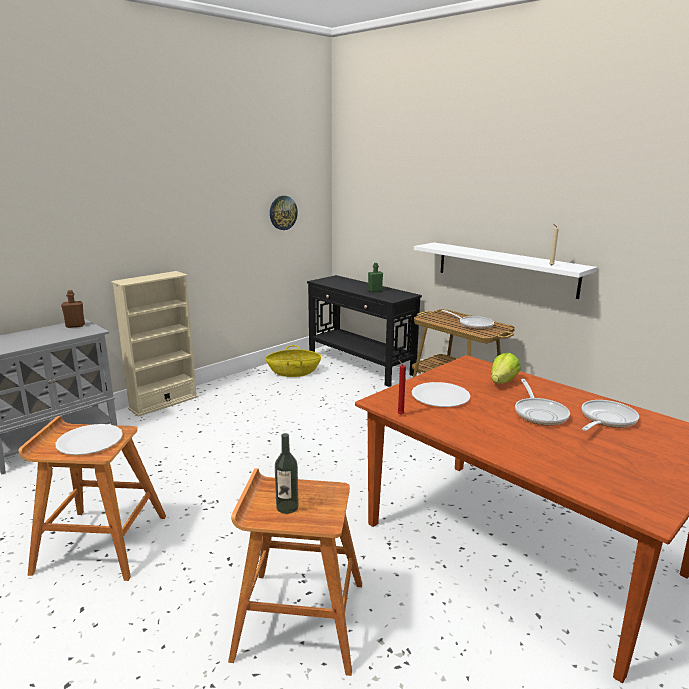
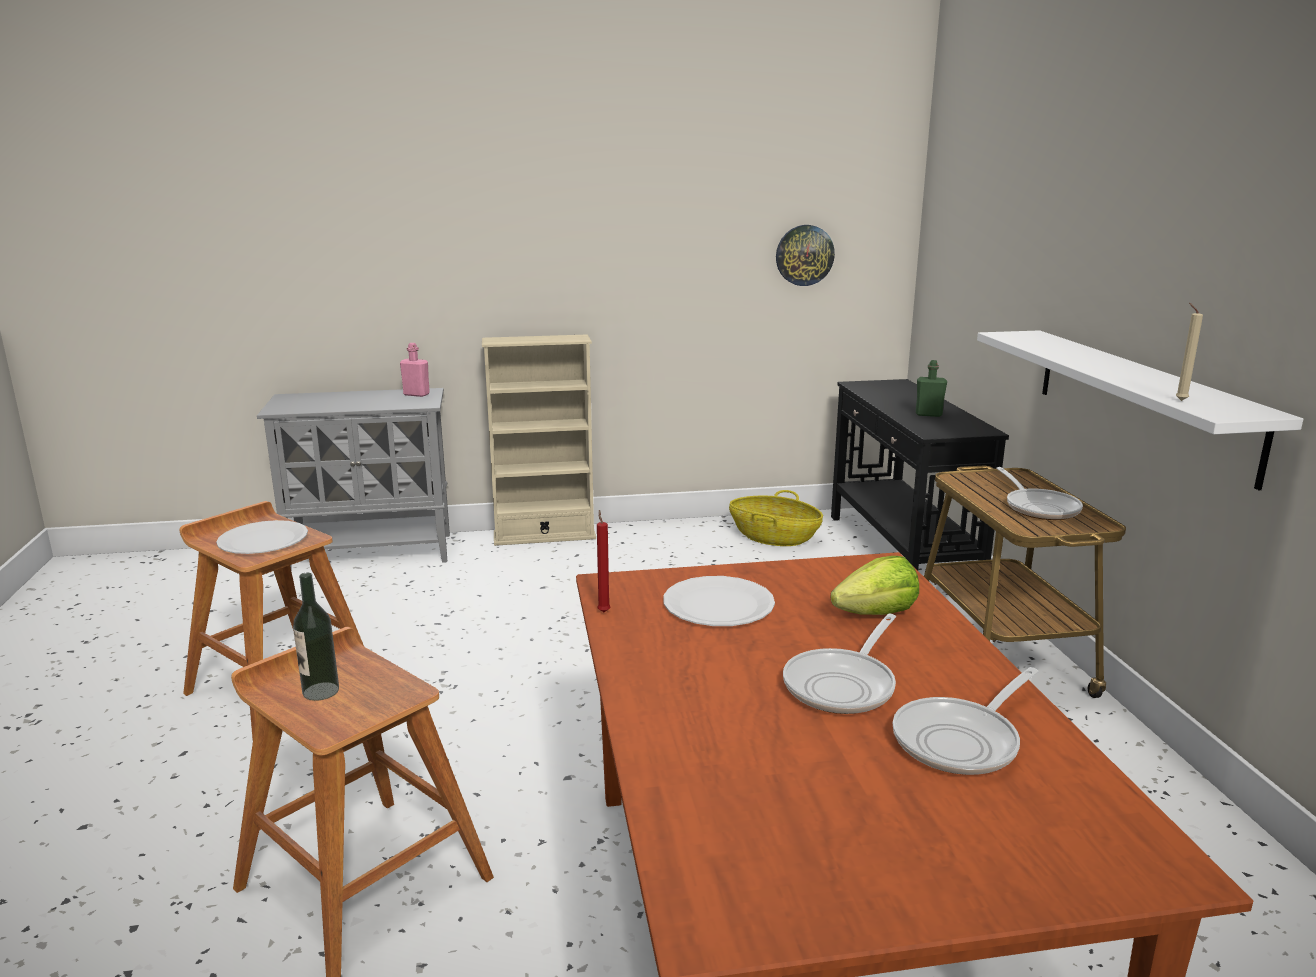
camera: 35 degrees right, 0 degrees up
(75, 326) = (416, 394): brown bottle -> pink bottle
(606, 420) = (961, 741): frying pan -> frying pan turned 150 degrees clockwise

